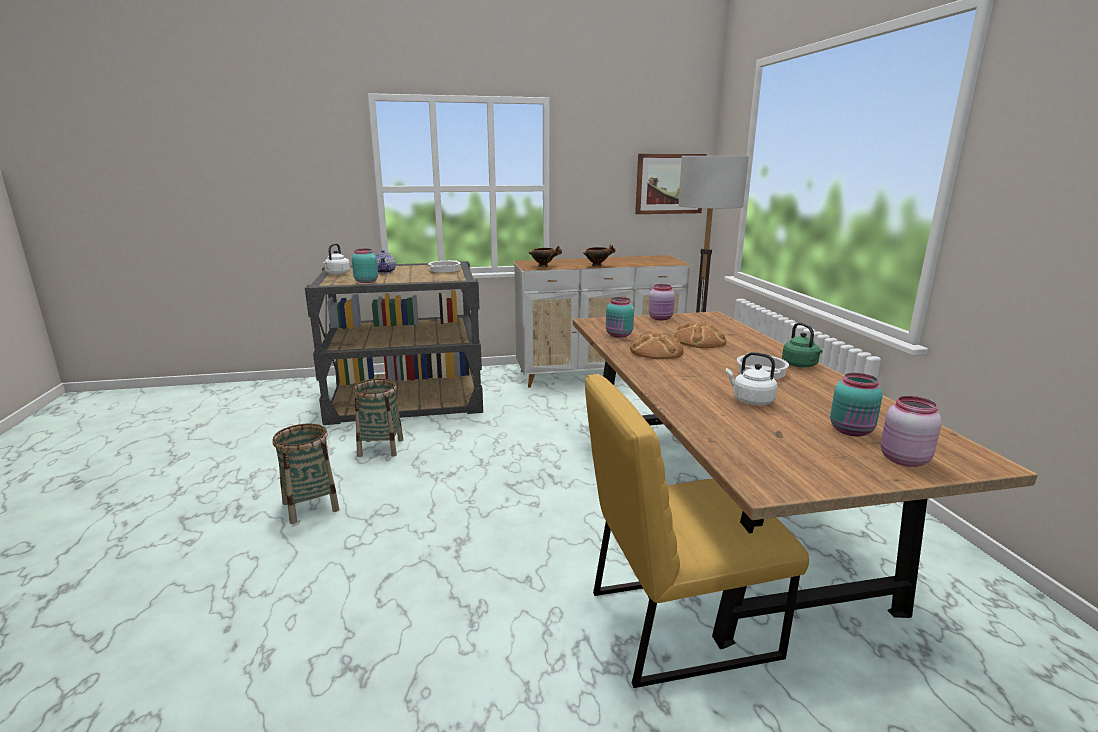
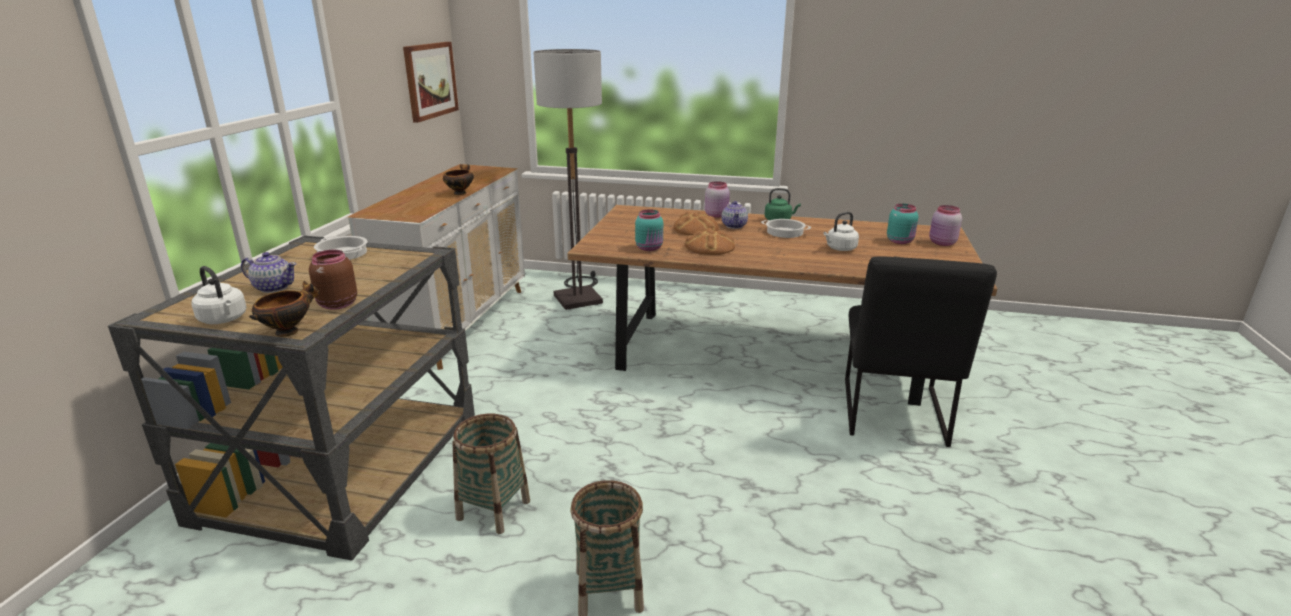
camera: 65 degrees left, 5 degrees up
(366, 281) = (336, 304): turquoise jar -> brown jar
(544, 266) = (417, 210): bowl -> bowl (289, 331)
(661, 318) = (614, 225): pink jar -> pink jar (717, 215)
(676, 623) = (892, 412): yellow chair -> black chair
(740, 351) = (734, 226): none -> teapot

